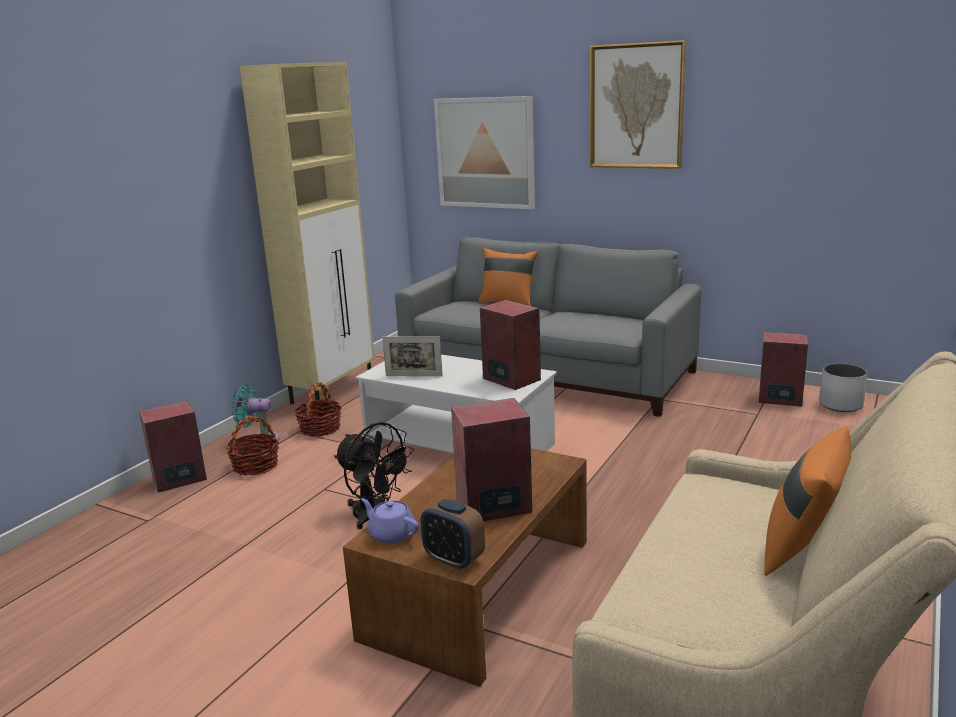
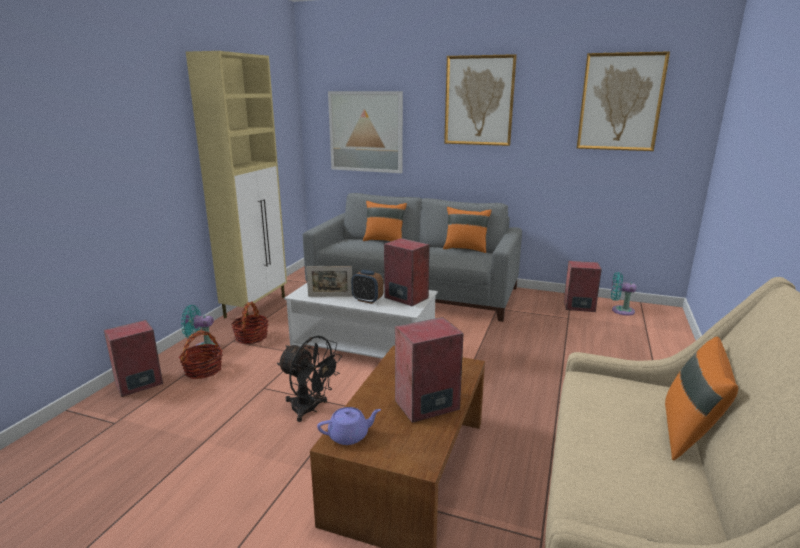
camera: 10 degrees left, 0 degrees up
(391, 534) = (349, 436): purple teapot -> purple teapot turned 135 degrees clockwise
(454, 559) = (410, 457): alarm clock -> alarm clock (367, 300)
(617, 314) = (465, 249): none -> orange pillow
(836, 103) = (620, 102): none -> picture
(841, 405) = (620, 310): white planter -> turquoise fan

